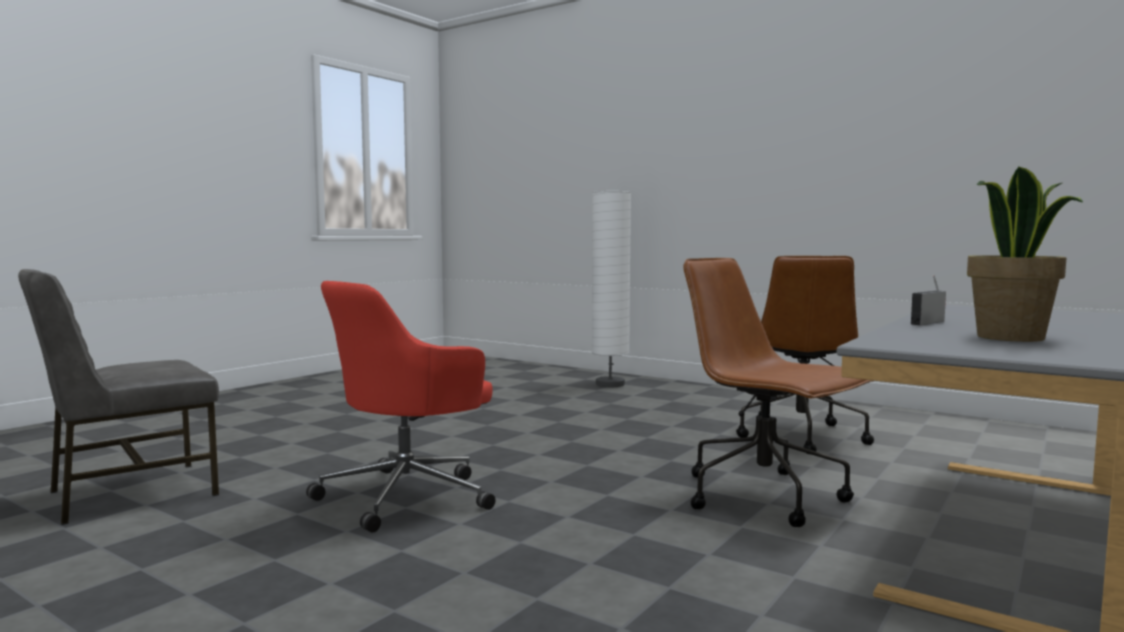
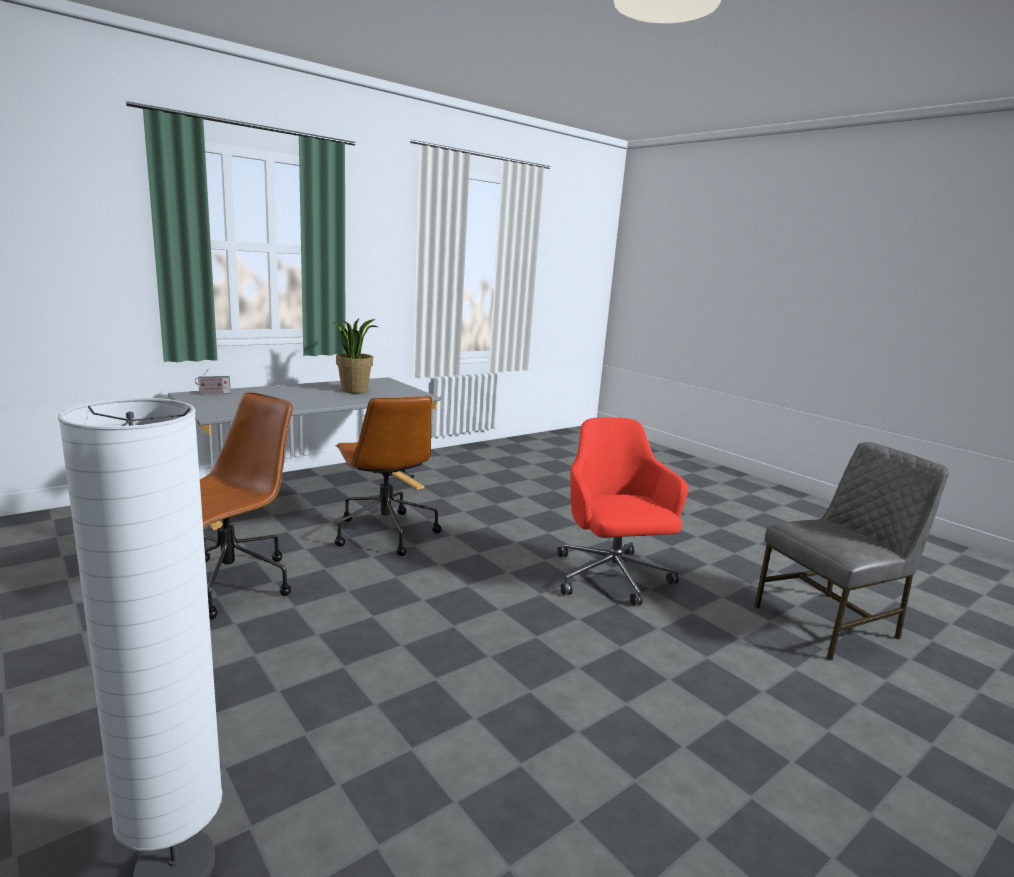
camera: 165 degrees left, 10 degrees up
(408, 495) = (612, 578): red office chair -> red office chair turned 75 degrees counterclockwise
(928, 322) = (332, 402): radio -> radio (213, 393)

